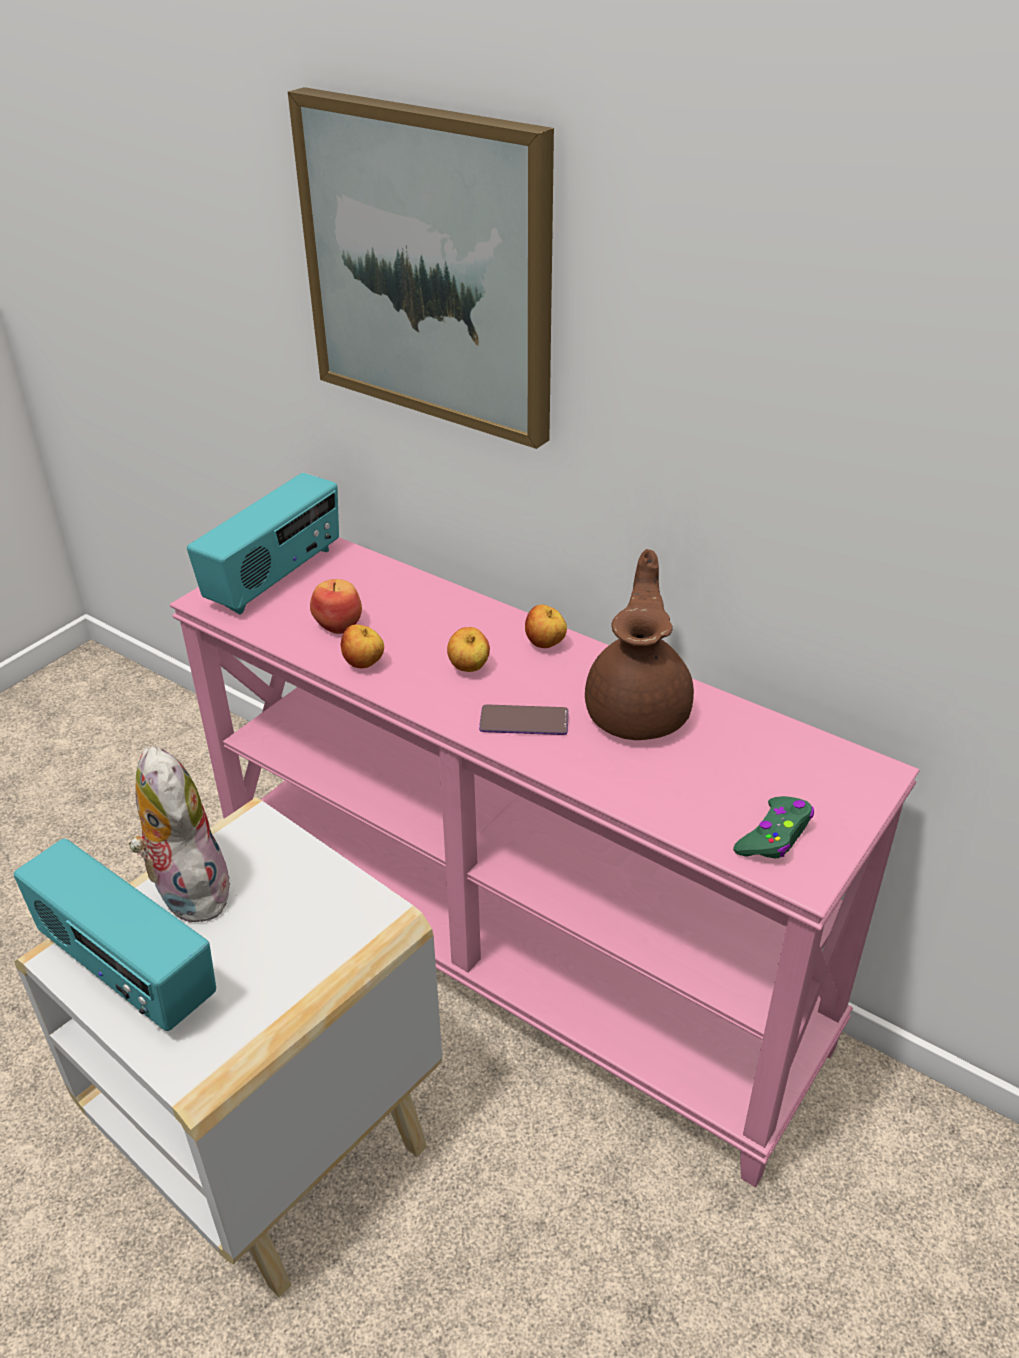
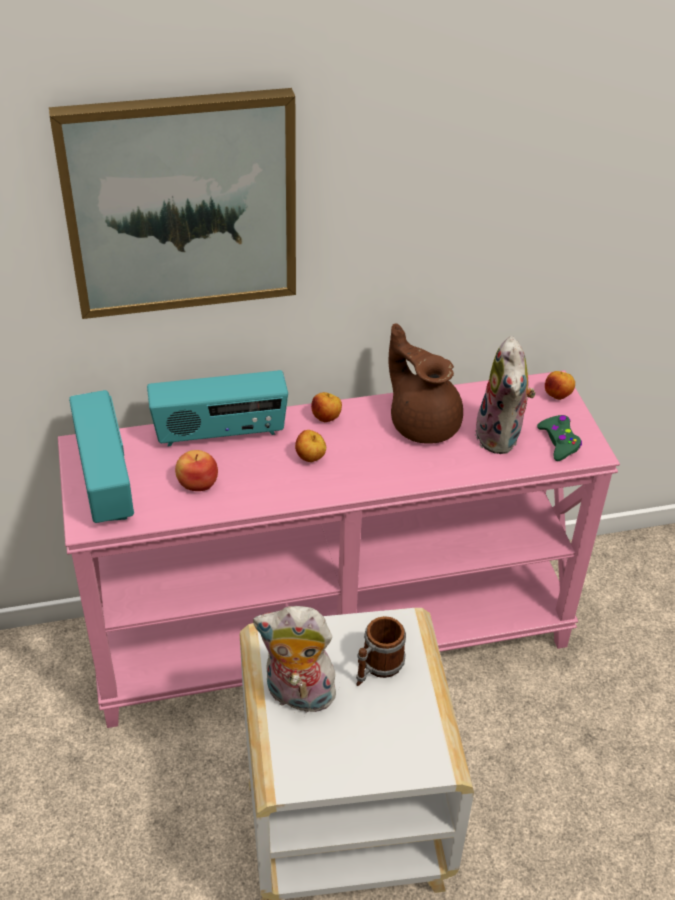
camera: 50 degrees left, 5 degrees up
(126, 972) = (336, 757): radio -> radio (220, 433)
(288, 928) = (377, 667): none -> mug
(364, 664) = (252, 495): apple -> apple (557, 396)
(524, 721) = (381, 466): phone -> none
(708, 783) = (501, 437): none -> plush toy

